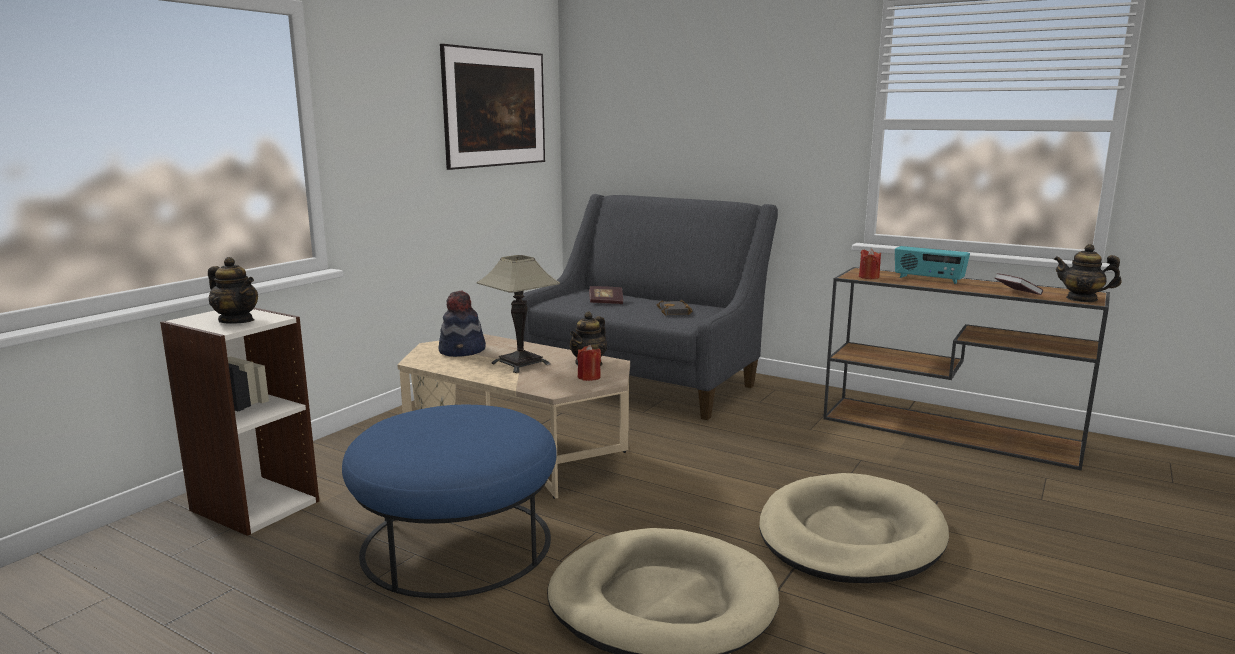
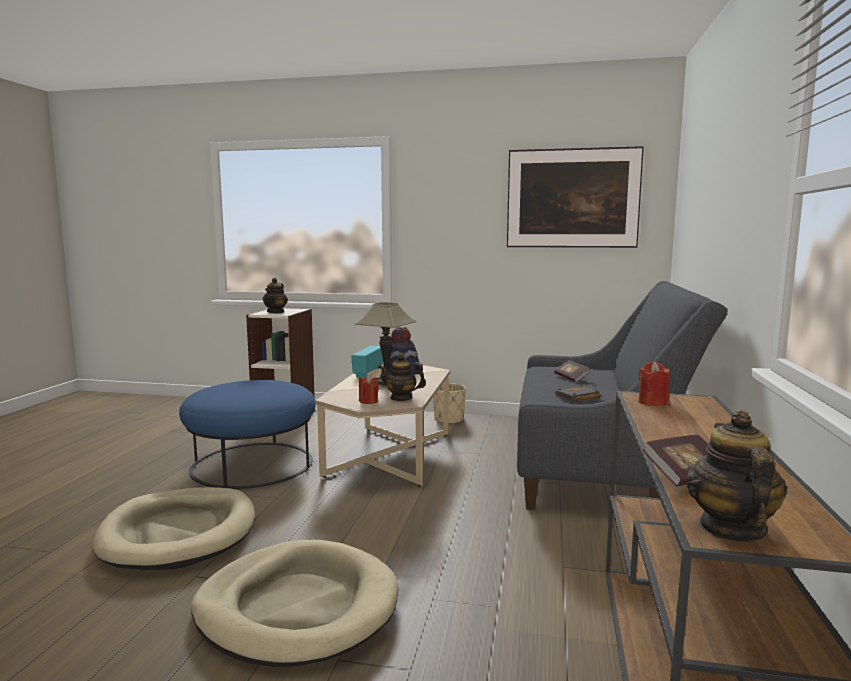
camera: 70 degrees right, 5 degrees down
(928, 279) = (699, 428): radio -> radio (367, 372)

